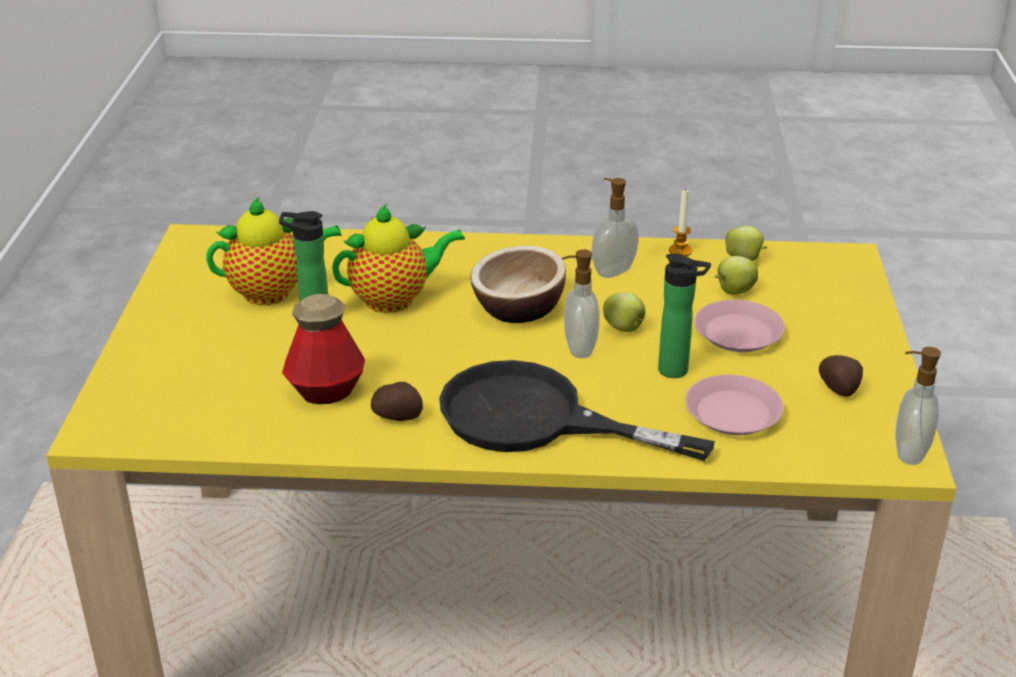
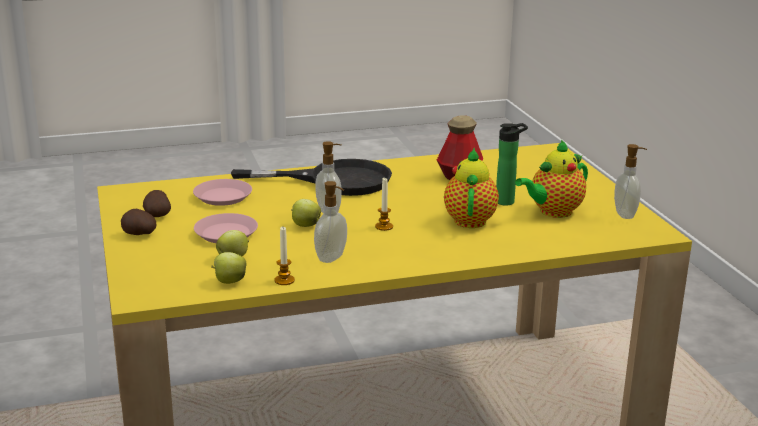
camera: 160 degrees right, 10 degrees down
(395, 300) = (470, 219): teapot -> teapot turned 135 degrees clockwise
(398, 416) = (409, 172): potato -> potato (139, 234)
(518, 307) = (384, 226): bowl -> candle
(677, 371) = (261, 210): bottle -> none
(908, 452) = (120, 194): soap dispenser -> soap dispenser (626, 214)

